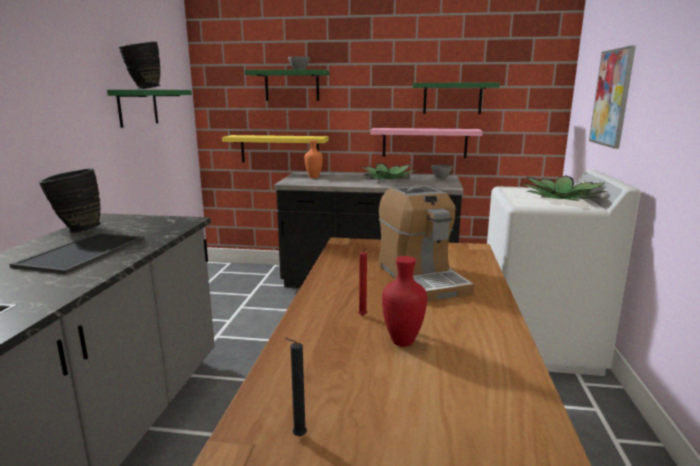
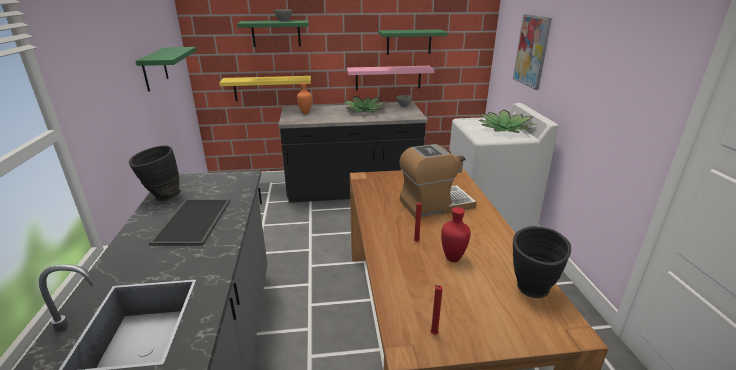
camera: 15 degrees left, 10 degrees up
(143, 89) = (164, 55): black vase -> black vase (531, 292)
(297, 437) = (433, 334): black candle -> red candle
(421, 278) = (435, 204): coffee machine -> coffee machine turned 75 degrees counterclockwise

